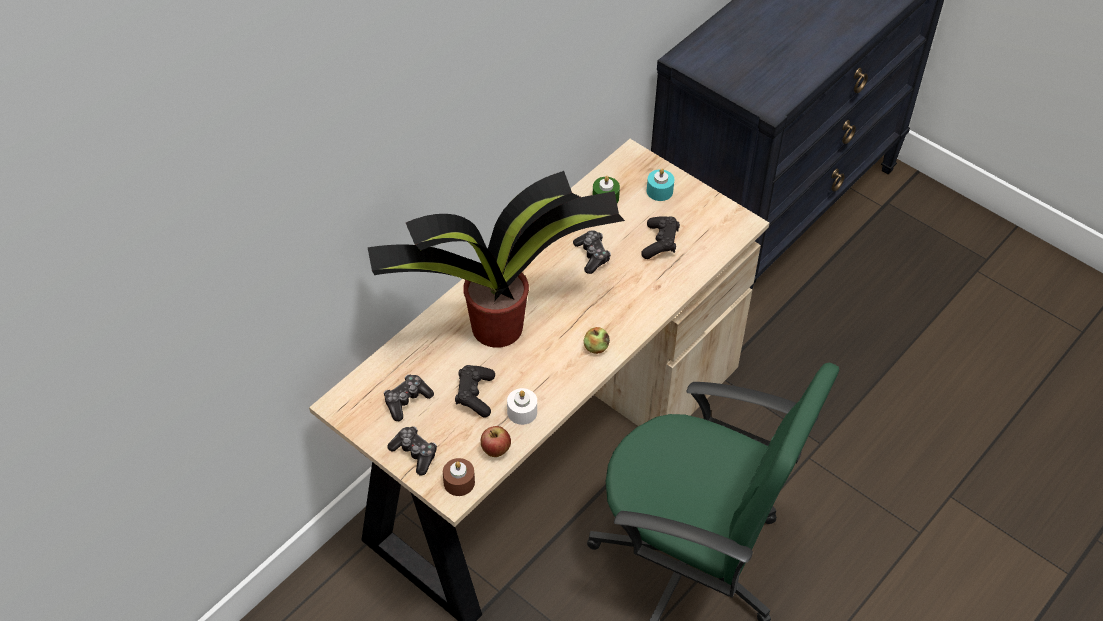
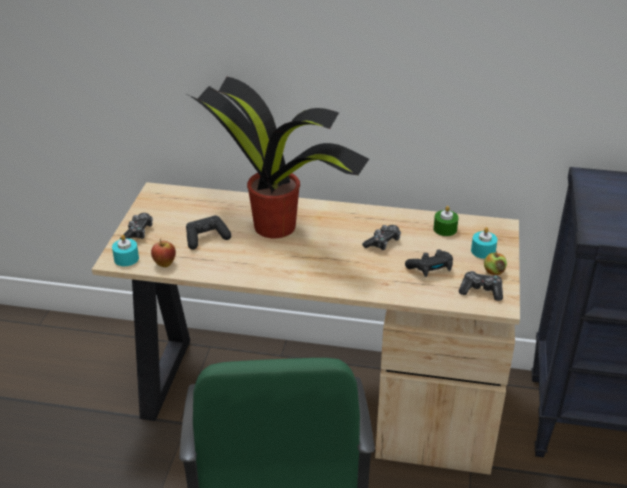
camera: 60 degrees right, 15 degrees down
(406, 400) = (179, 214): game controller -> game controller (481, 291)
(459, 482) = (126, 258): brown candle -> turquoise candle
(522, 412) = (208, 263): white candle -> none
(596, 347) = (297, 275): apple -> apple (494, 271)

